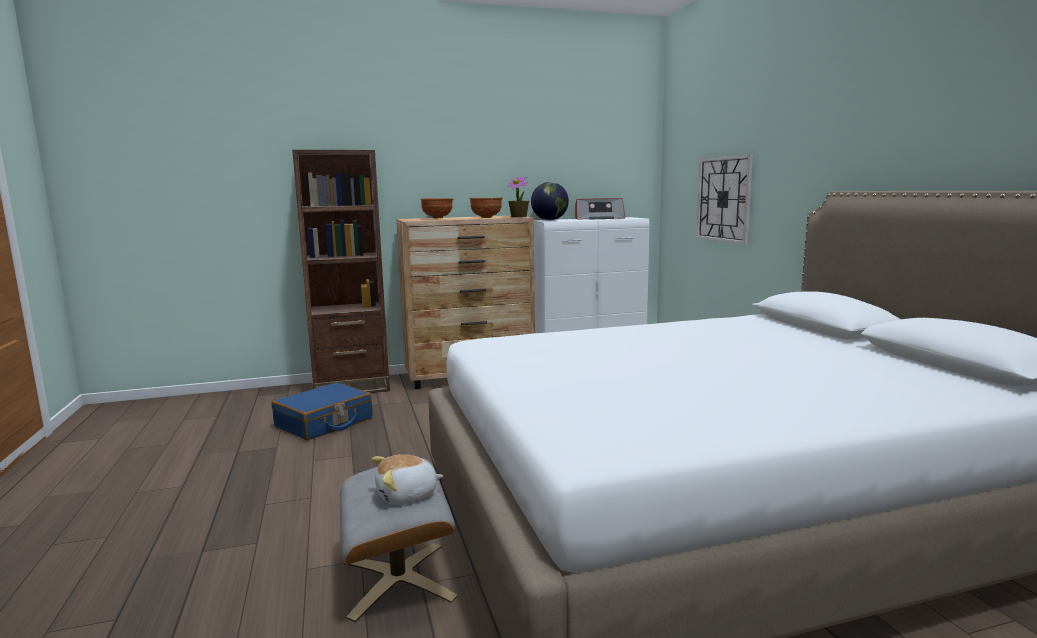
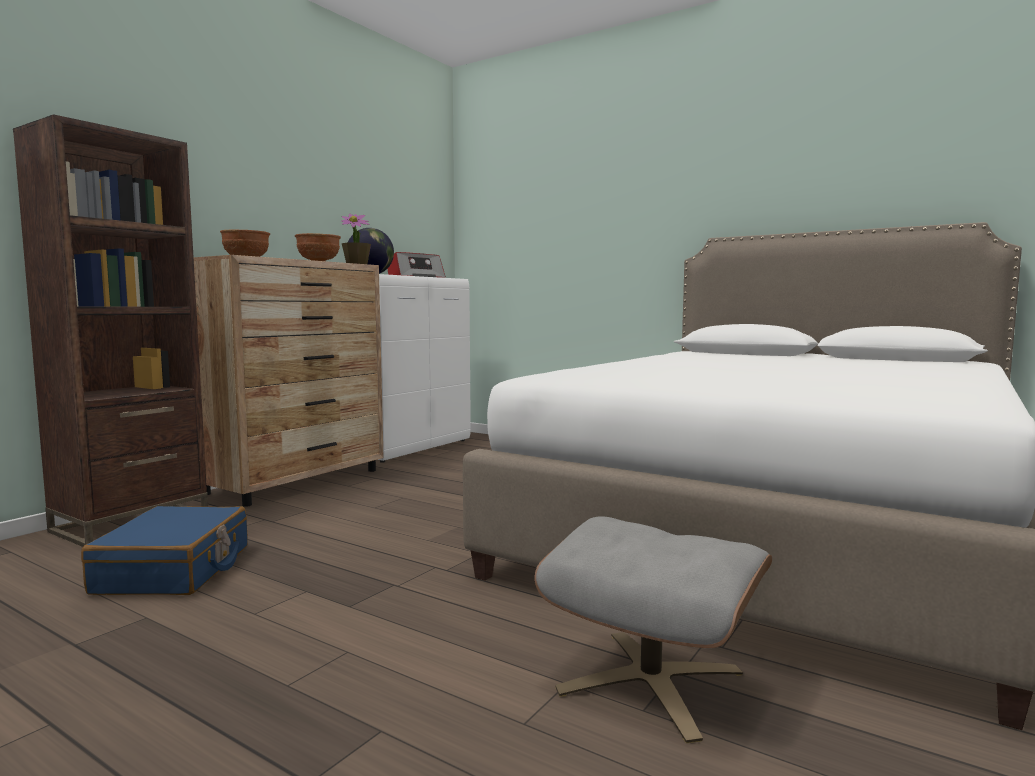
camera: 40 degrees left, 5 degrees down
(407, 496) = (687, 546): plush toy -> none
(724, 199) = (557, 256): wall clock -> none

